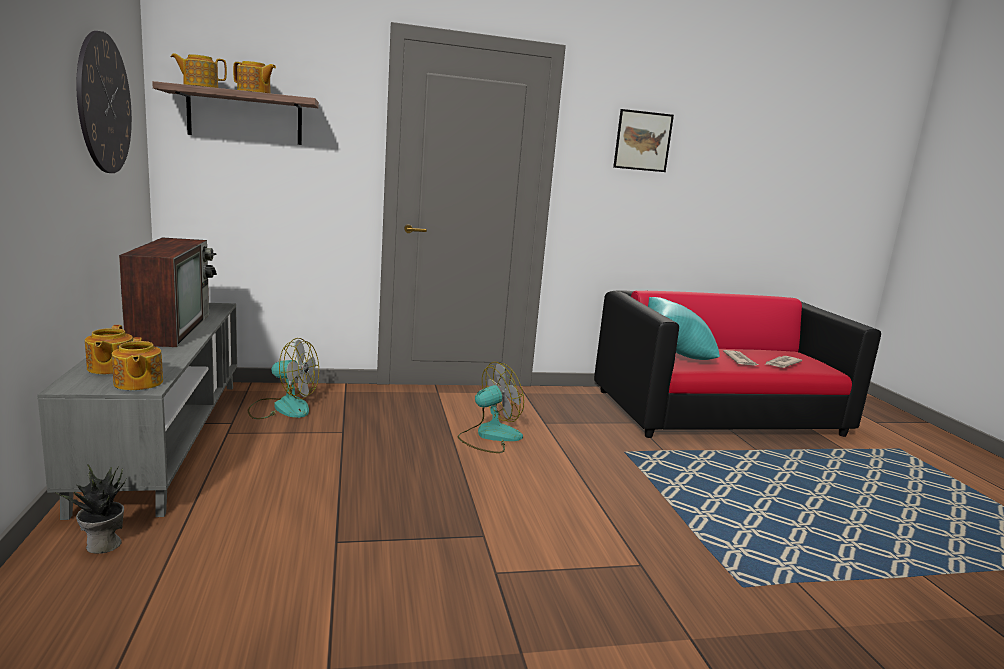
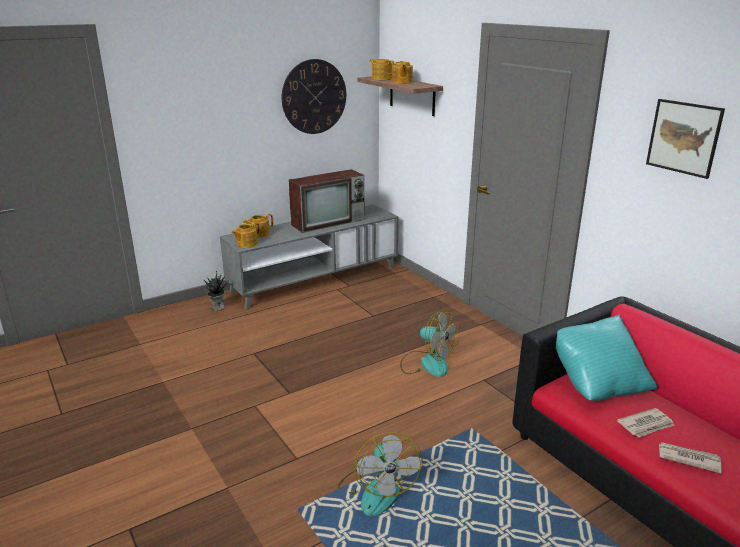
camera: 70 degrees right, 10 degrees up
(282, 407) = (384, 289): fan -> fan (377, 490)

